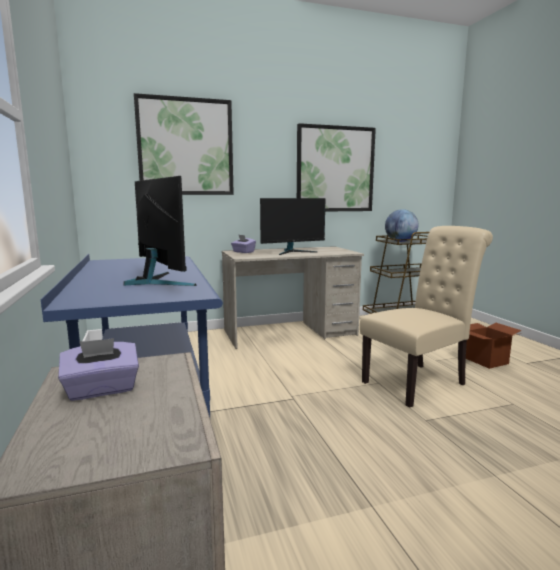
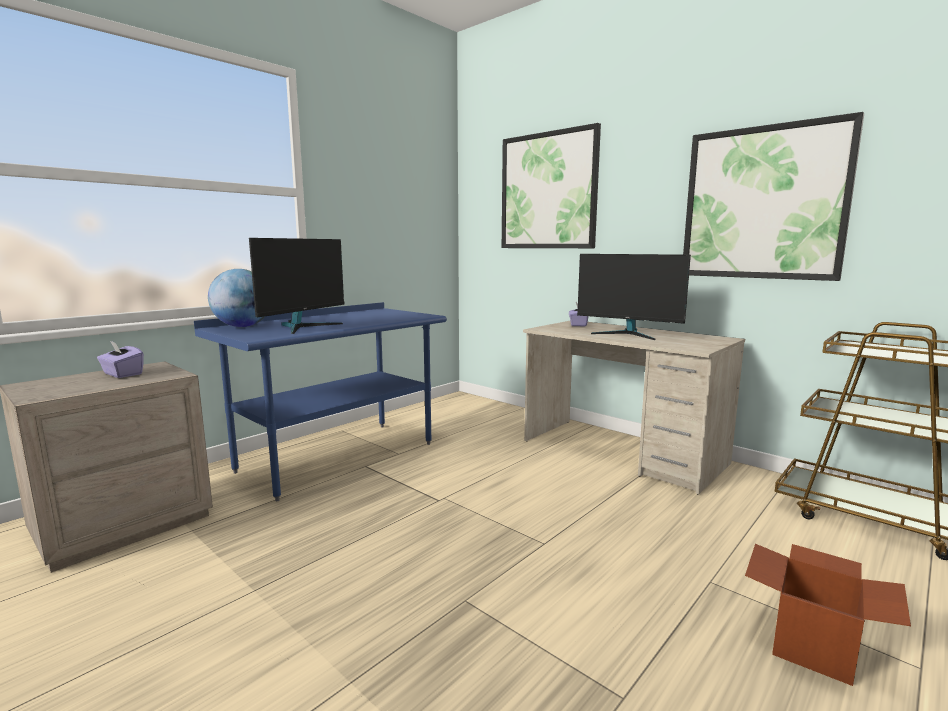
camera: 60 degrees right, 0 degrees up
(400, 241) = (867, 349): globe -> globe (243, 326)
(419, 382) = (590, 577): beige chair -> none

